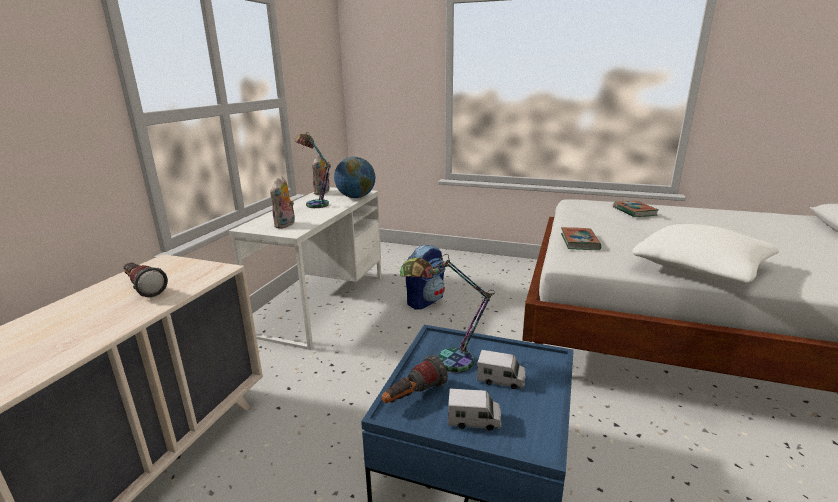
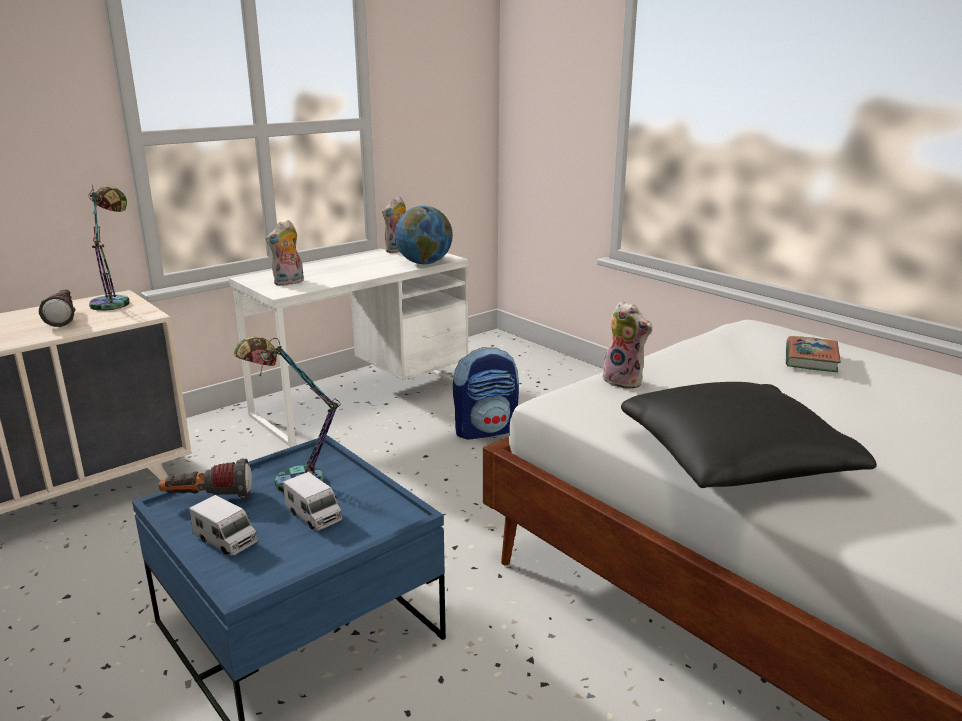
camera: 30 degrees right, 0 degrees up
(316, 203) = (366, 263): table lamp -> table lamp (116, 301)
(579, 242) = (625, 381): book -> plush toy
(700, 269) = (734, 462): white pillow -> black pillow

